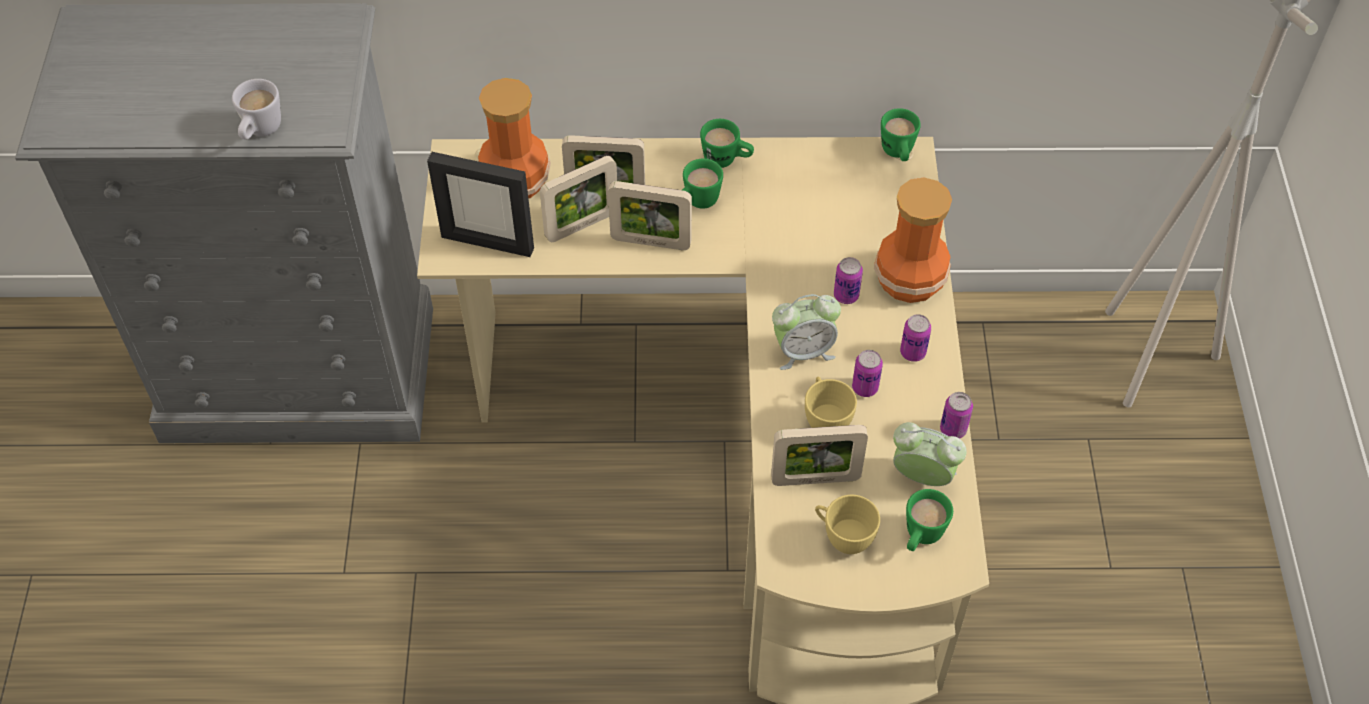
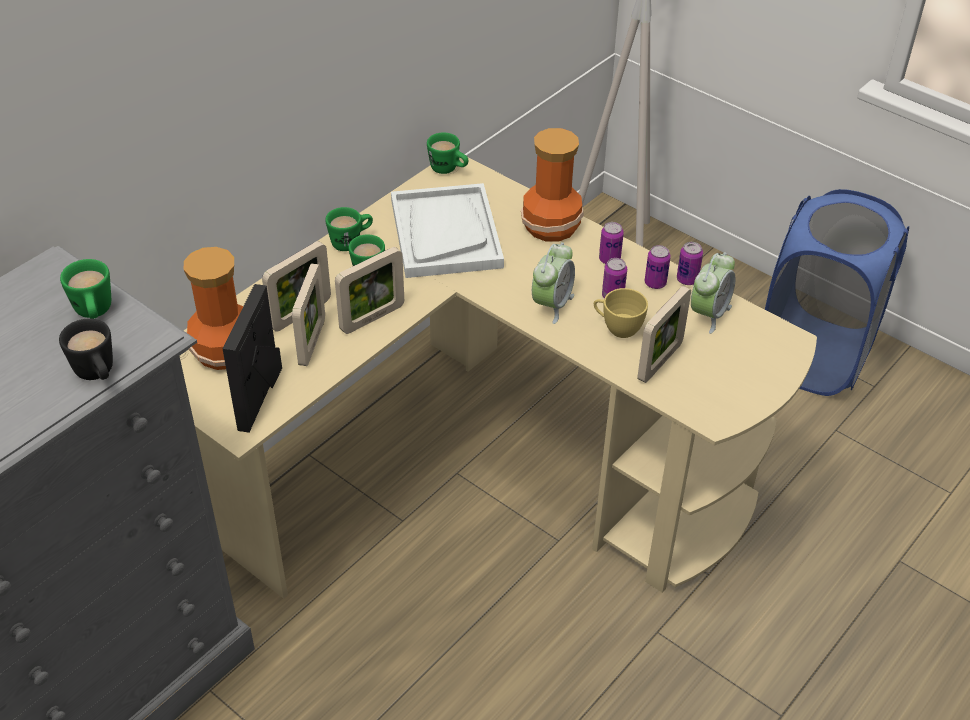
camera: 50 degrees left, 10 degrees down
(260, 132) = (97, 374): white mug -> black mug
(488, 241) = (260, 398): picture frame -> picture frame turned 135 degrees clockwise
(811, 213) = (445, 233): none -> white tray
(843, 537) = (718, 377): yellow cup -> none
(846, 295) = (530, 259): can -> can (655, 283)
(920, 537) = (754, 343): green mug -> green mug (94, 313)
(922, 476) = (708, 314): alarm clock -> alarm clock turned 150 degrees clockwise
(1192, 630) = (814, 356): none -> blue laundry basket

